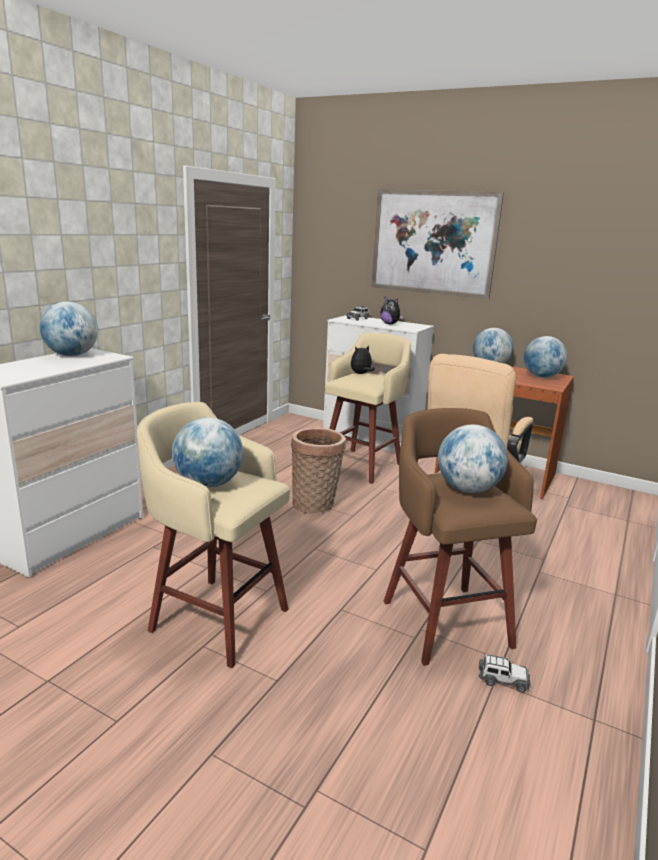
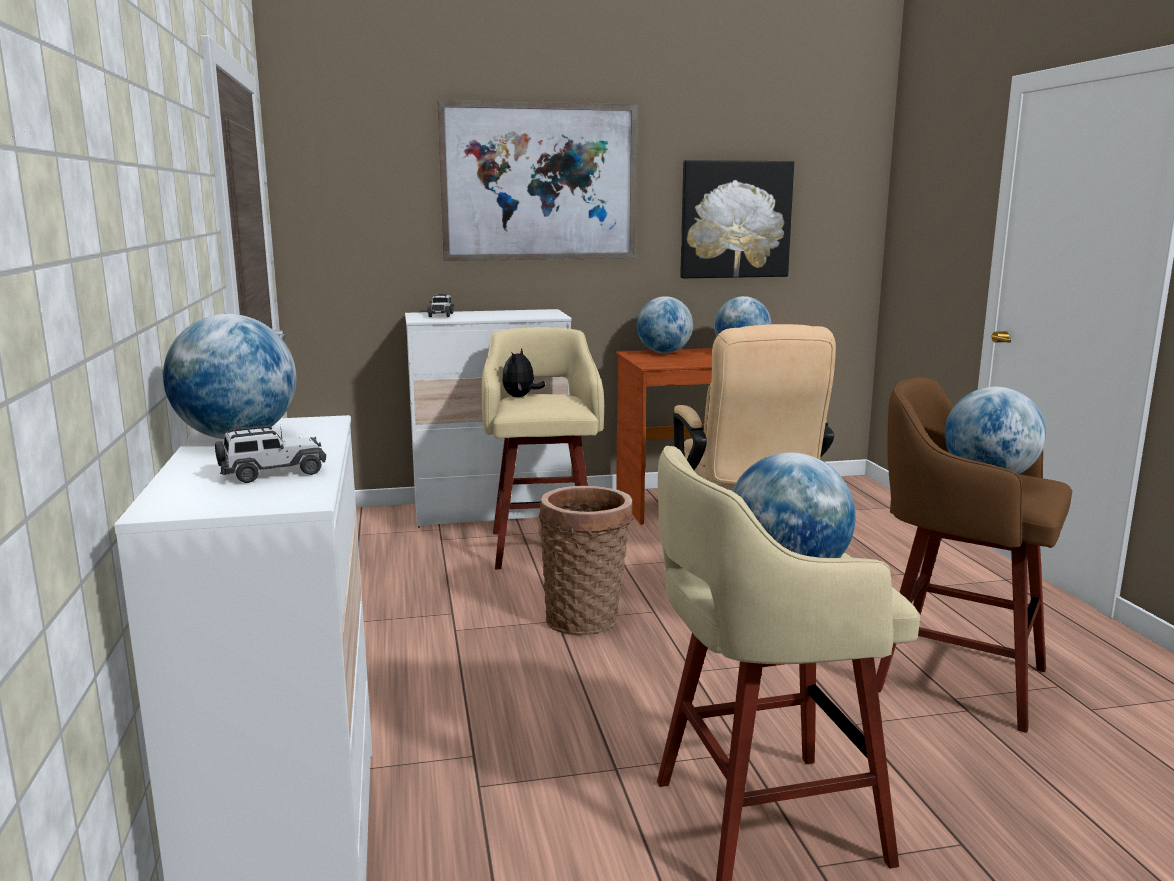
camera: 40 degrees left, 5 degrees down
(390, 324) = (506, 314): plush toy -> none
(503, 680) = (1094, 705): toy car -> toy car (273, 473)
(569, 279) = (735, 219): none -> picture

